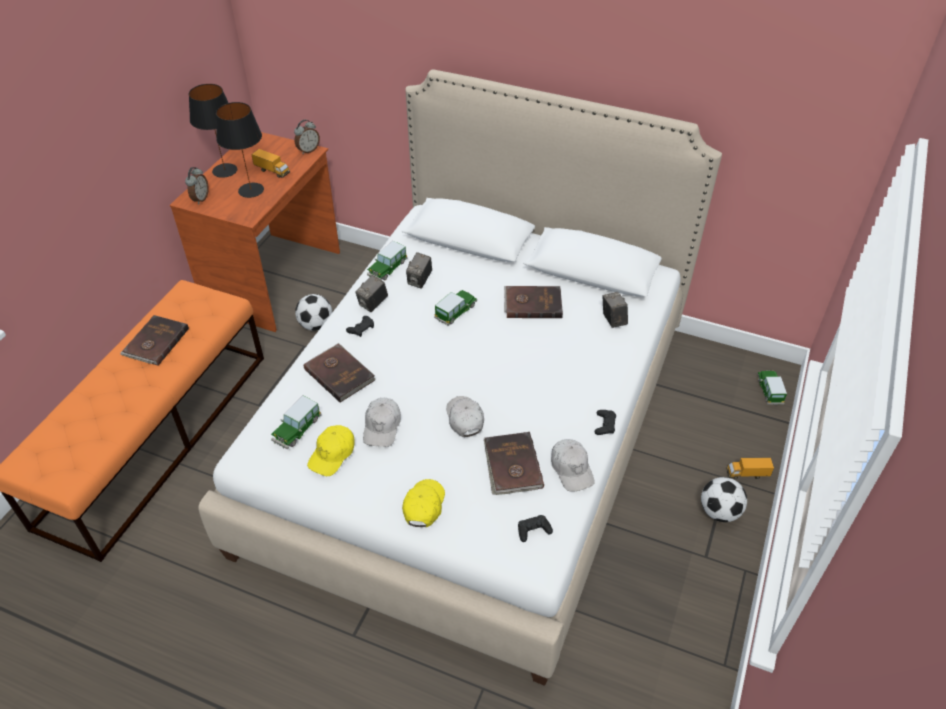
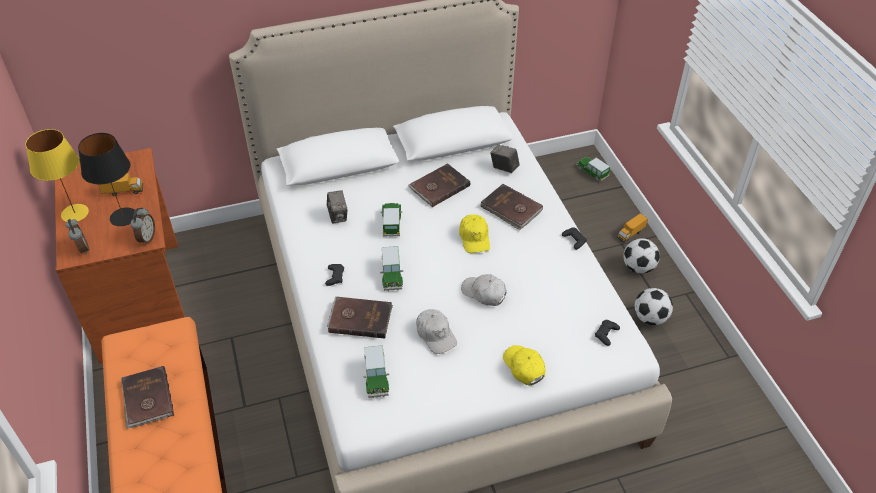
camera: 40 degrees left, 0 degrees up
(224, 170) = (74, 213): black table lamp -> yellow table lamp
(308, 150) = (135, 158): alarm clock -> alarm clock (146, 238)
(316, 325) = (223, 315): football -> football (650, 318)
(332, 454) = (423, 377): yellow cap -> yellow cap (474, 238)
(373, 304) = (322, 253): camera -> none
(387, 268) = (301, 221): toy car -> toy car (391, 275)
(512, 466) = (548, 303): brown book -> brown book (511, 209)
(571, 469) = (585, 281): white cap -> none

